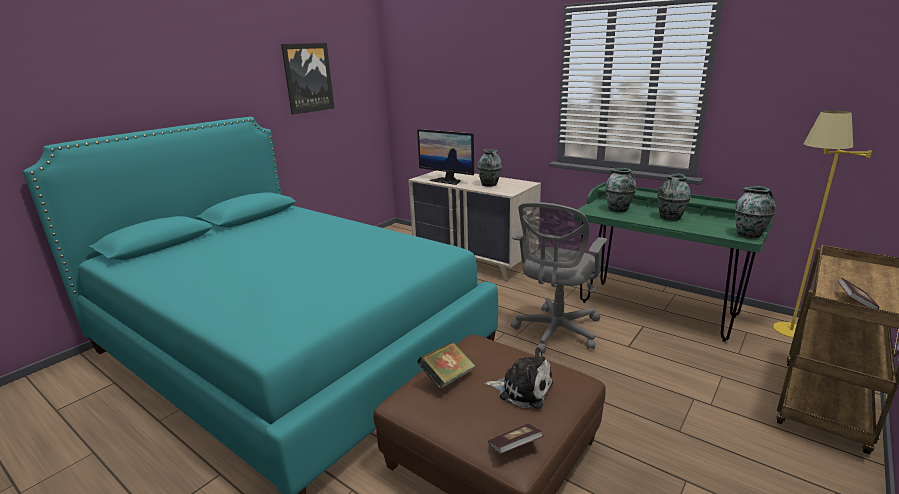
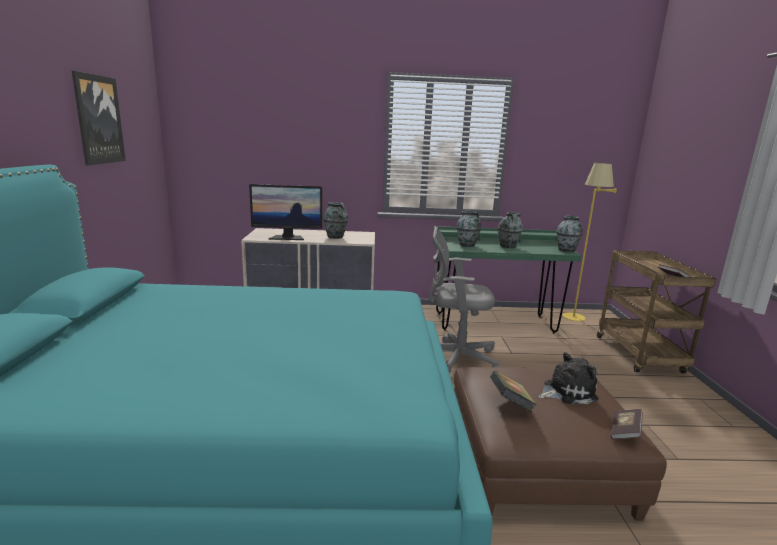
camera: 40 degrees left, 5 degrees down
(555, 332) = (455, 358): grey office chair -> grey office chair turned 105 degrees clockwise

